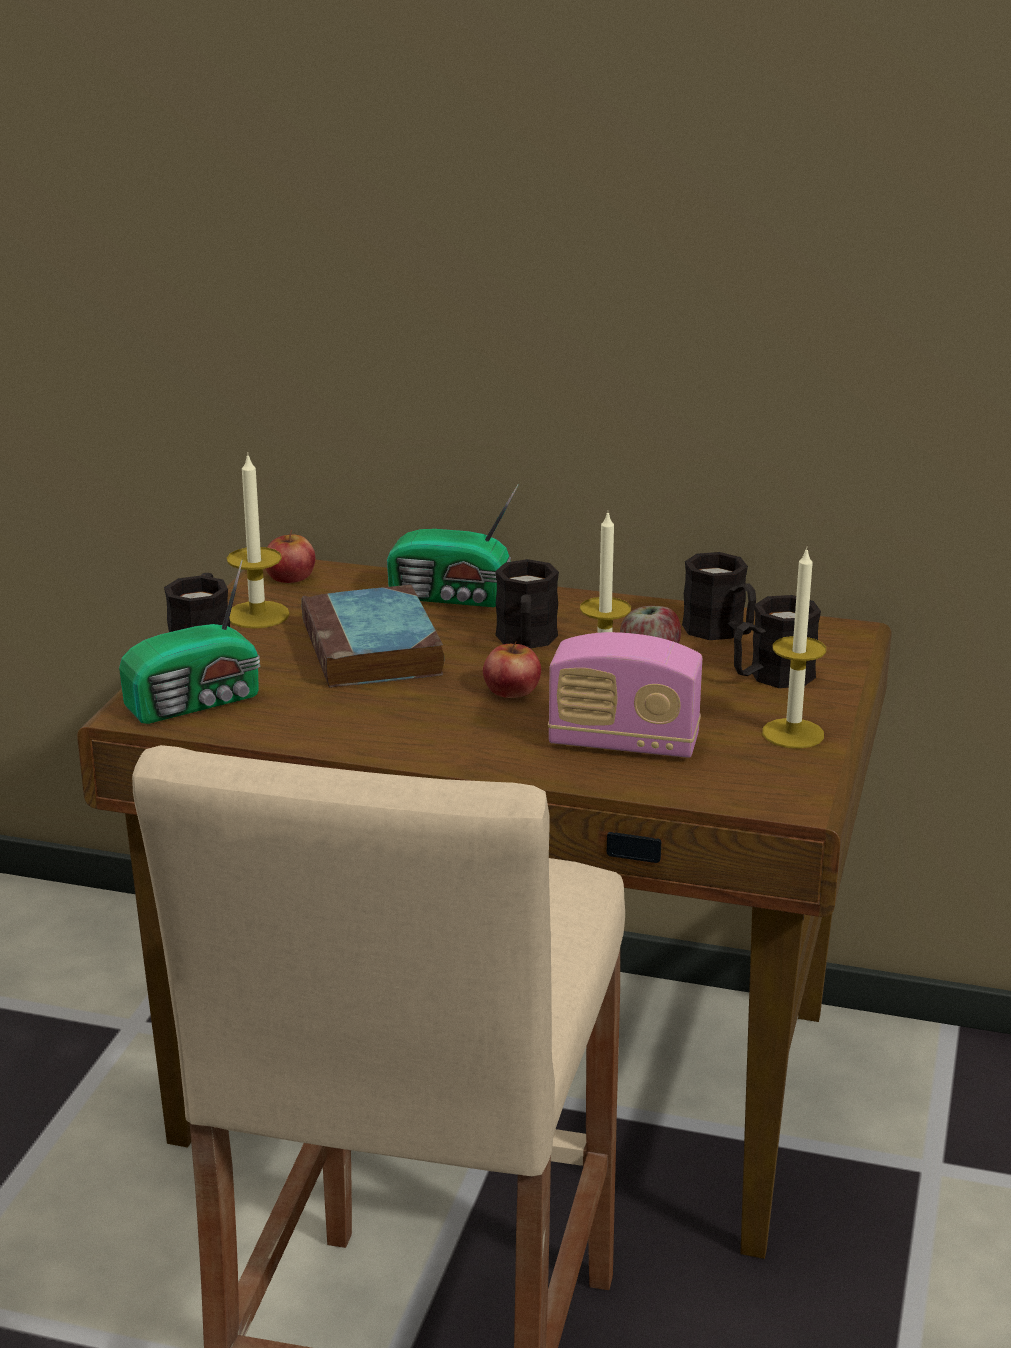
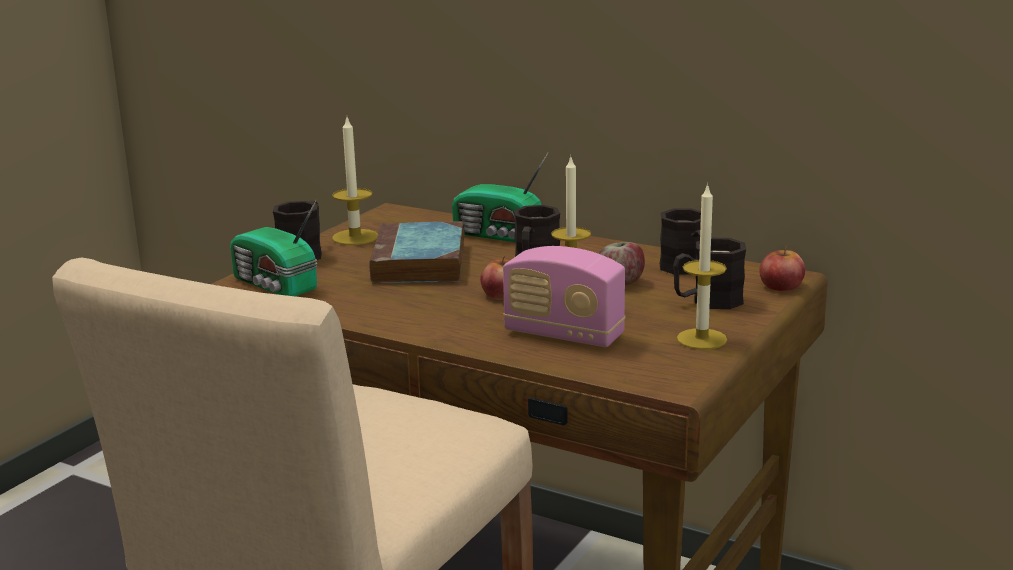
camera: 15 degrees right, 5 degrees down
(198, 702) = (275, 285): radio -> radio turned 60 degrees clockwise
(290, 576) = (394, 216): apple -> apple (781, 286)

